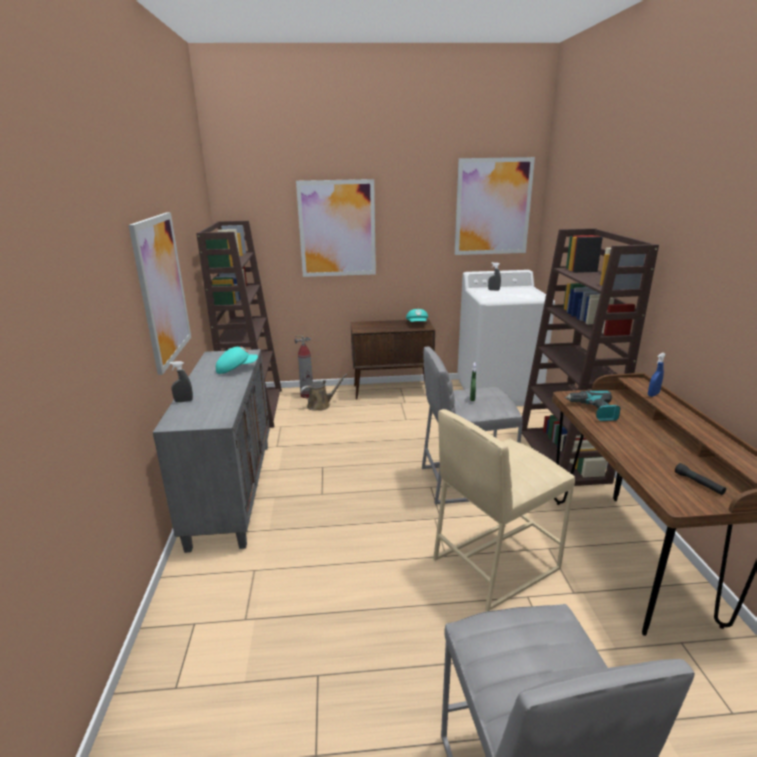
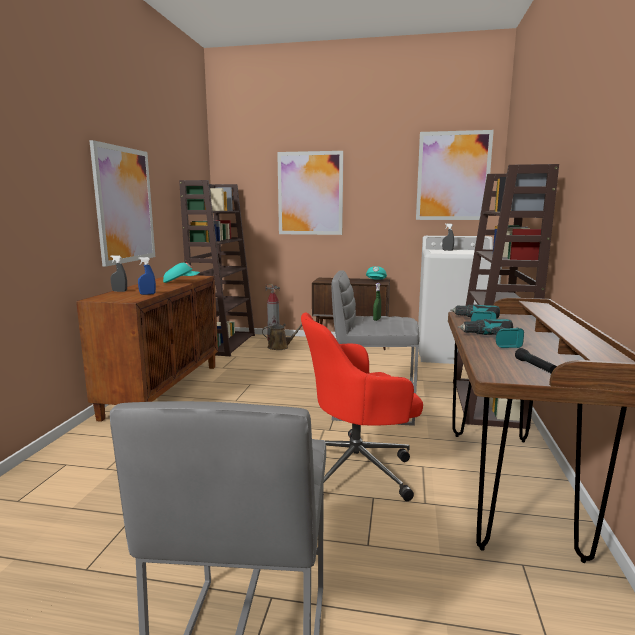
camera: 15 degrees right, 10 degrees down
(231, 491) = (163, 389): grey cabinet -> brown cabinet
(494, 563) = (357, 468): beige stool -> red office chair
(632, 443) = (492, 340): none -> power drill
(653, 394) = (543, 310): blue spray bottle -> blue spray bottle (147, 294)

